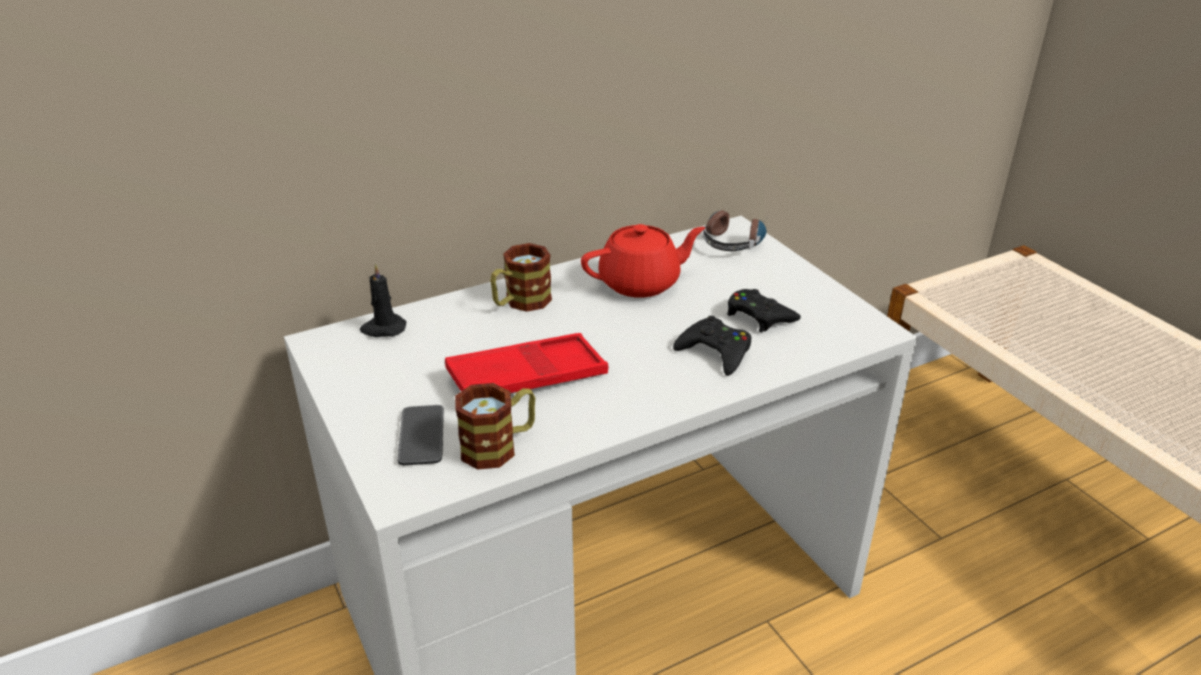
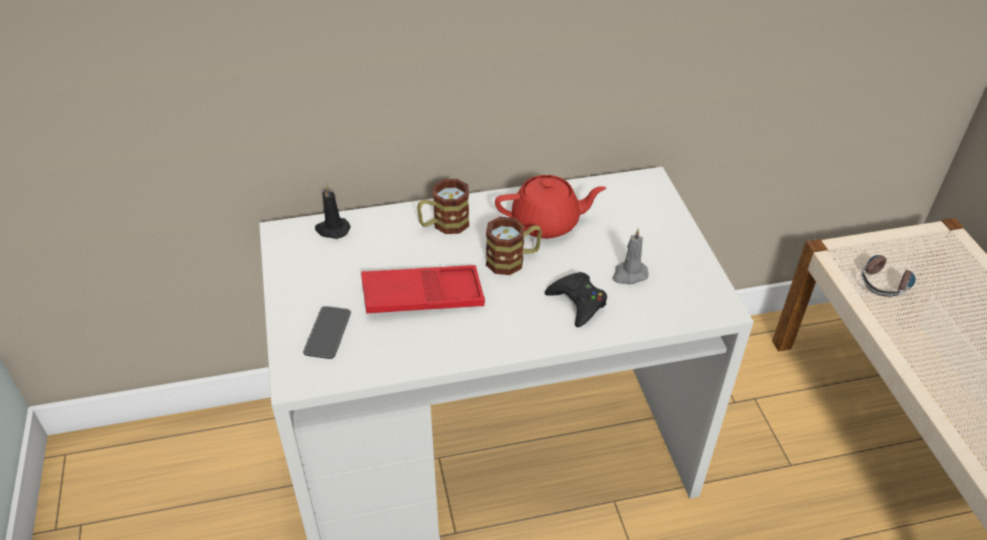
camera: 15 degrees right, 10 degrees up
(499, 446) = (379, 354): mug -> mug (513, 260)
(735, 239) = (645, 191): headphones -> headphones (887, 280)
(759, 316) = (629, 274): black game controller -> grey candle

